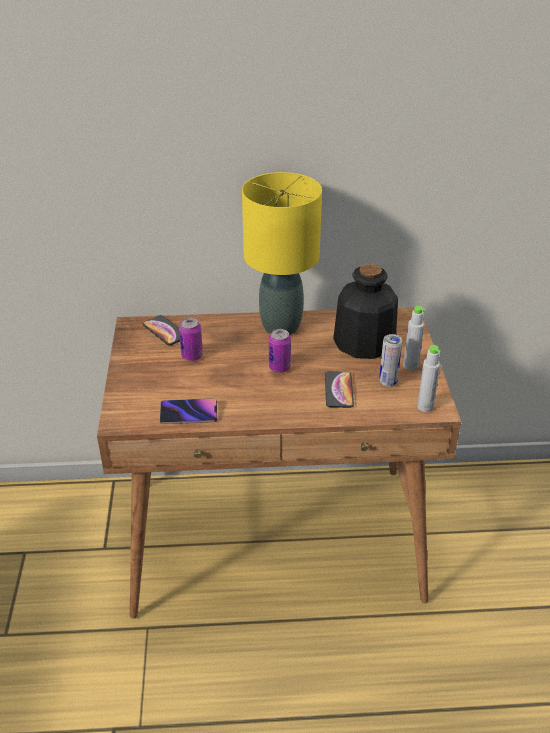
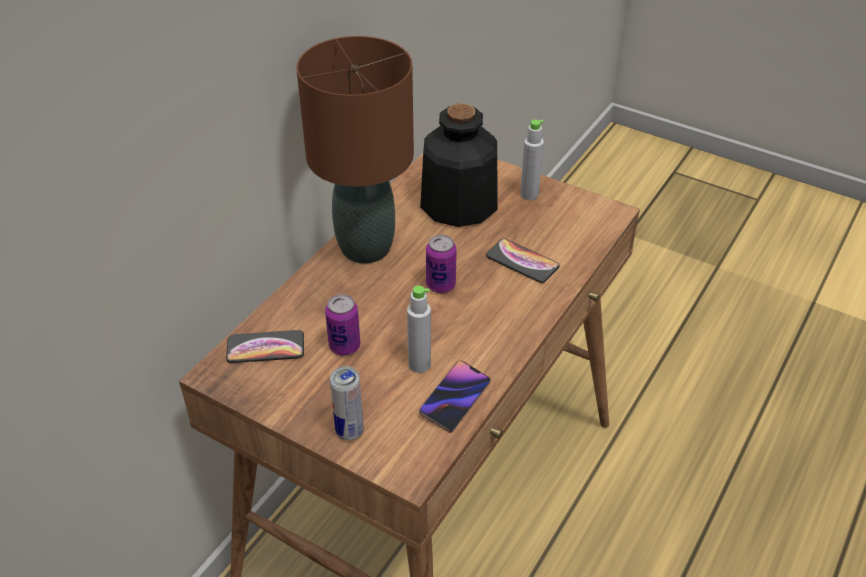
camera: 55 degrees left, 5 degrees up
(281, 327) = (366, 248): yellow table lamp -> brown table lamp
(388, 382) = (541, 222): can -> can (349, 431)
(425, 407) = (600, 219): grey bottle -> grey bottle (419, 364)

